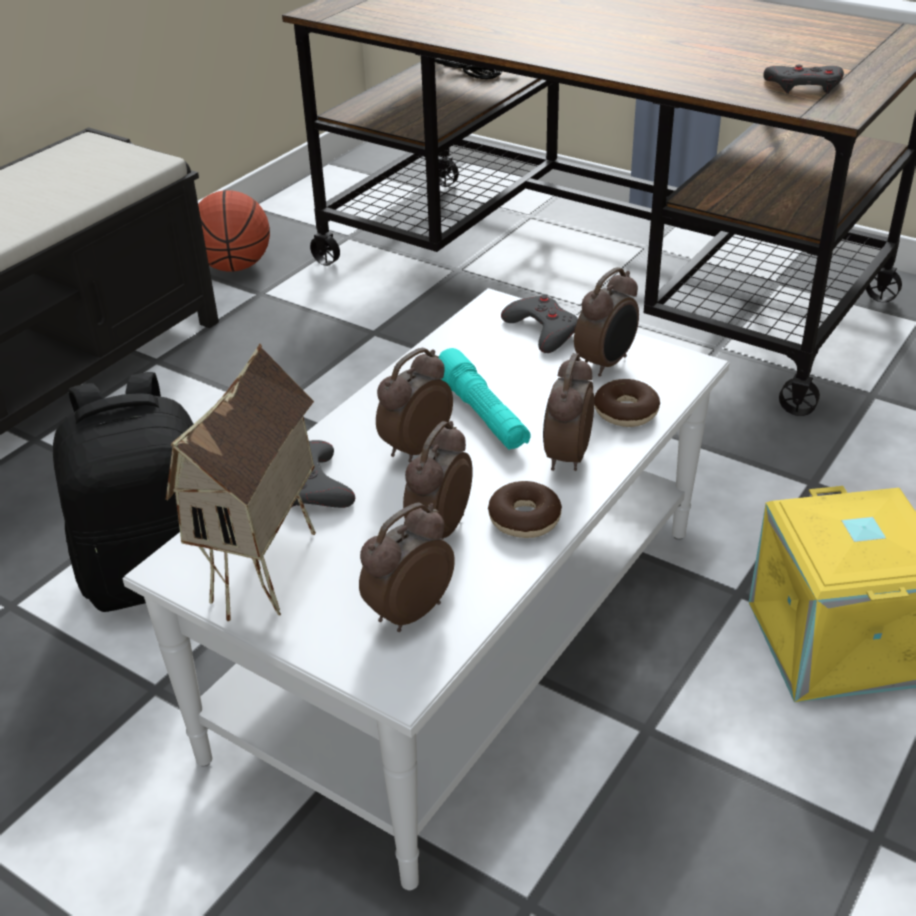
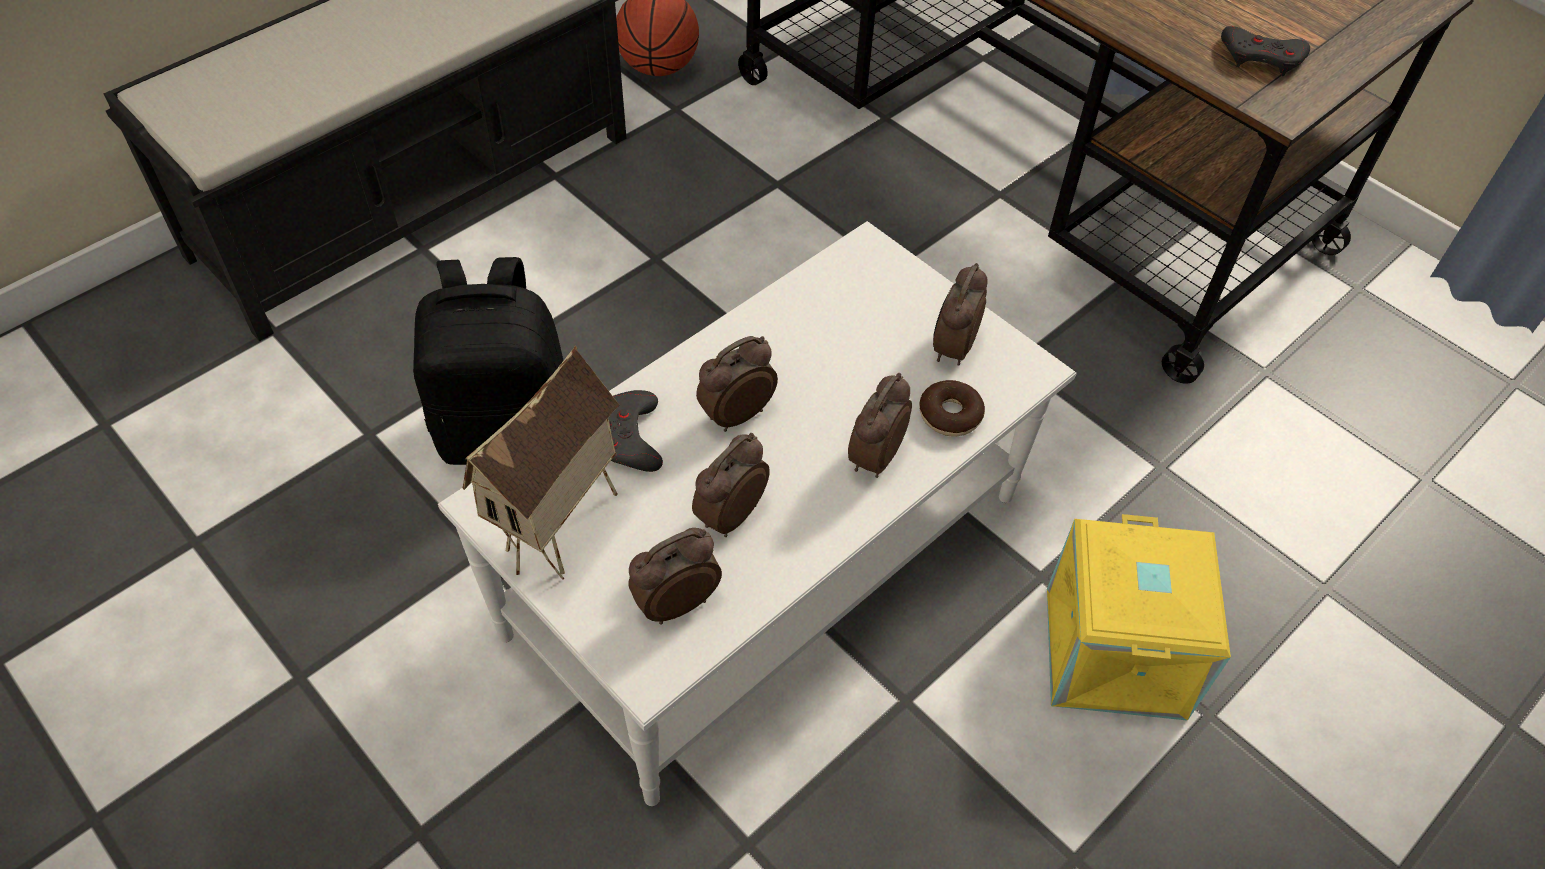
camera: 10 degrees right, 15 degrees up
(481, 413) = (810, 385): turquoise flashlight -> none
(524, 519) = (811, 522): donut -> none
(542, 330) = (903, 290): grey game controller -> none
(606, 363) = (952, 348): alarm clock -> alarm clock turned 150 degrees clockwise

